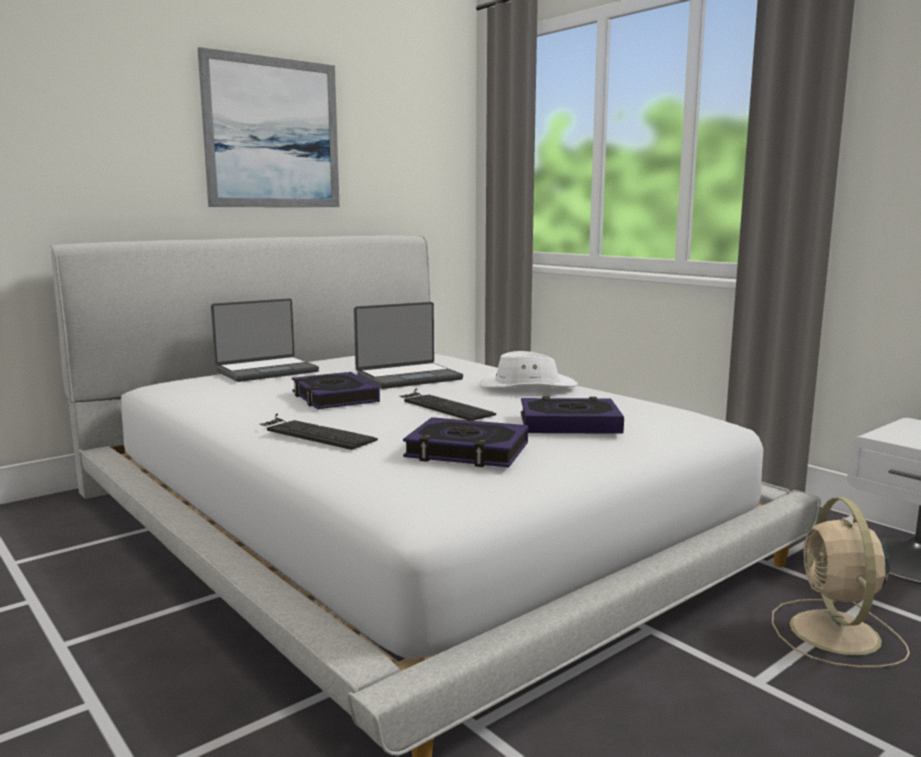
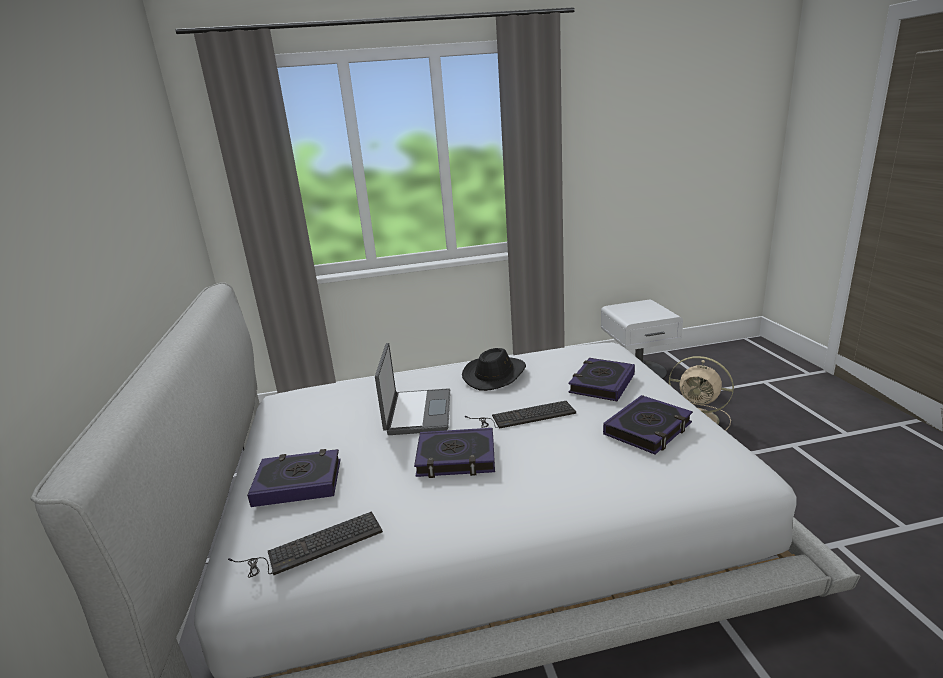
camera: 60 degrees left, 10 degrees up
(266, 371) = (298, 483): laptop -> book
(273, 133) = (99, 213): picture -> none
(311, 433) = (563, 485): keyboard -> keyboard (311, 546)
(527, 387) = (495, 375): white hat -> black hat

